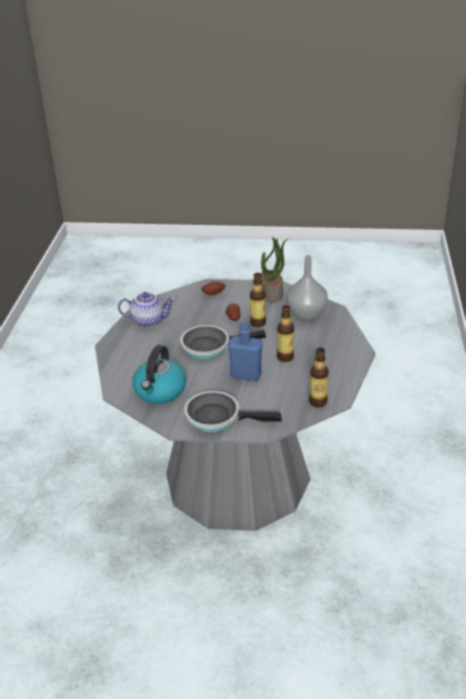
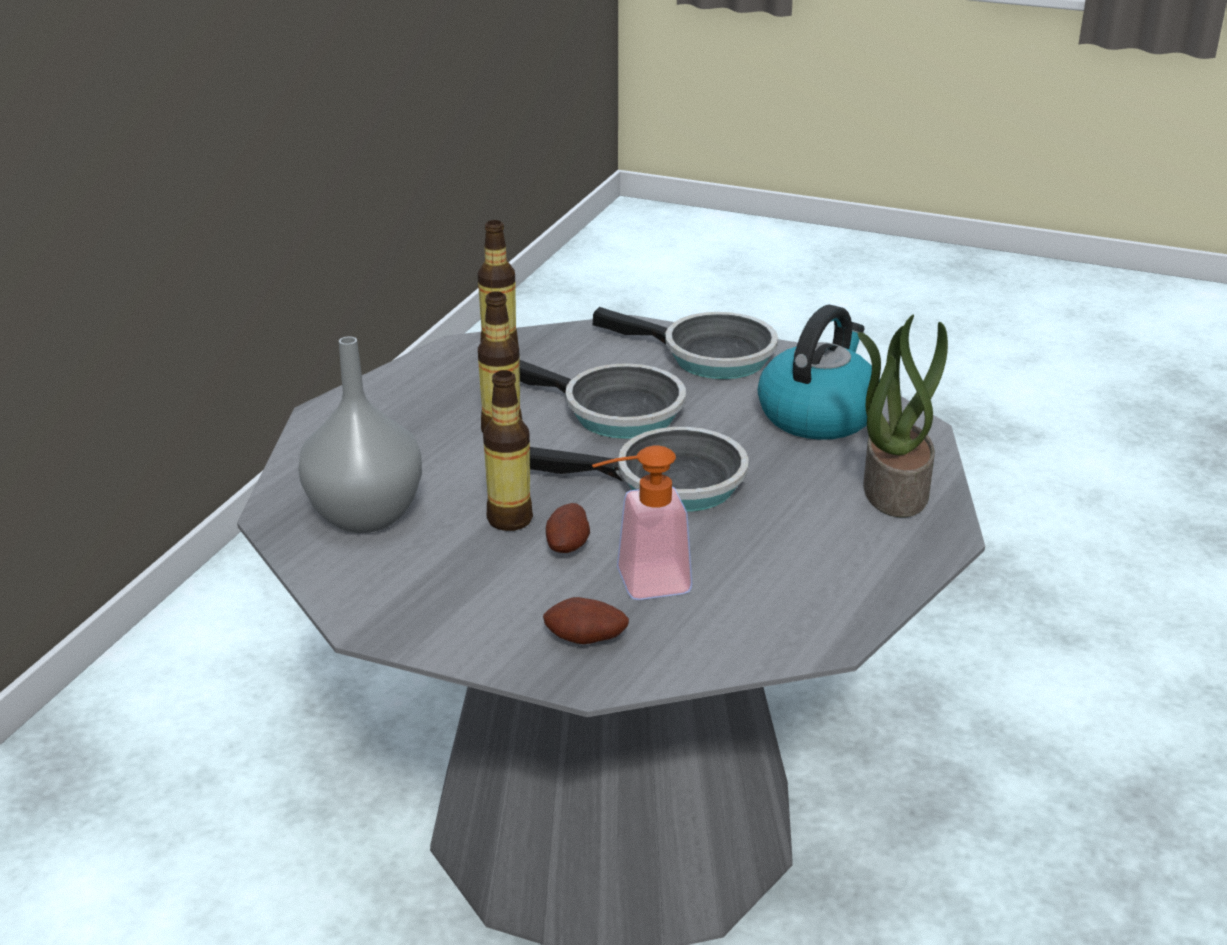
camera: 165 degrees left, 5 degrees down
(148, 320) = (821, 587): teapot -> none
(205, 311) = (639, 583): none -> soap dispenser
(246, 375) = (613, 412): blue bottle -> frying pan
(272, 293) = (404, 601): potted plant -> potted plant (893, 489)

